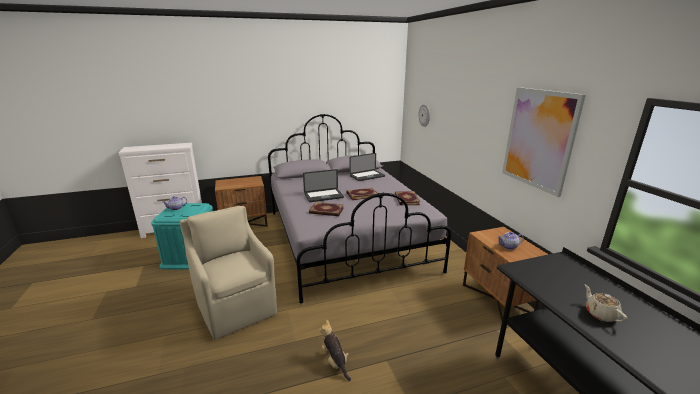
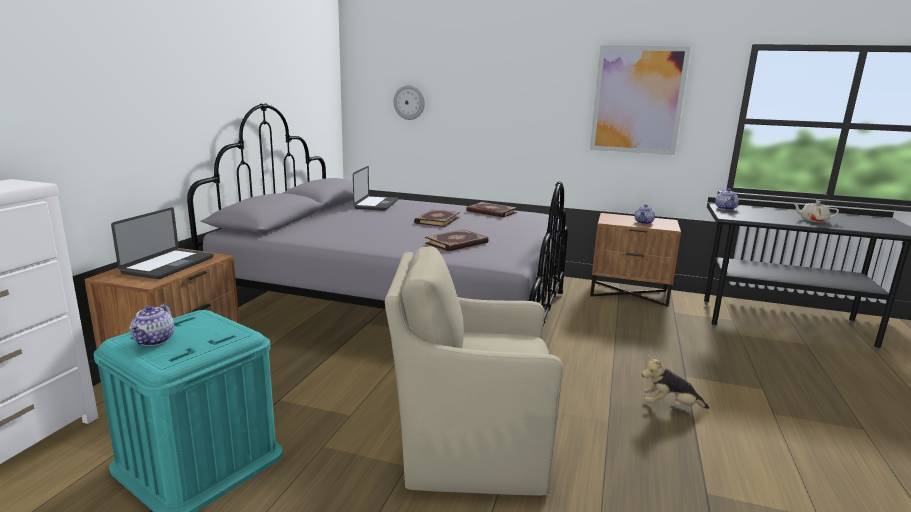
camera: 55 degrees left, 5 degrees down
(323, 196) = (400, 233): laptop -> laptop (169, 265)
(549, 263) = (725, 208): none -> teapot

